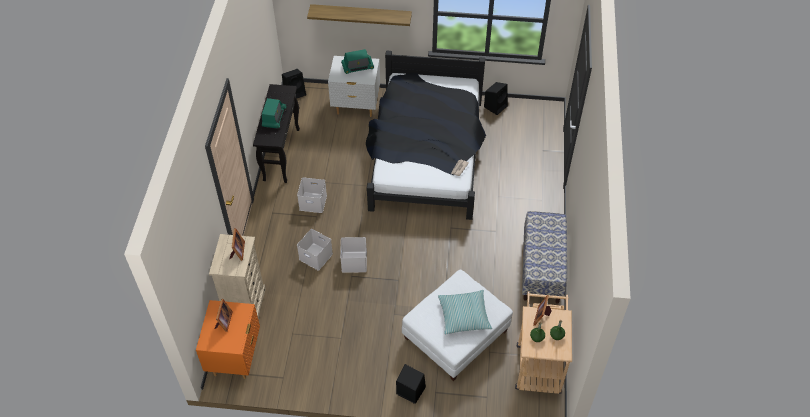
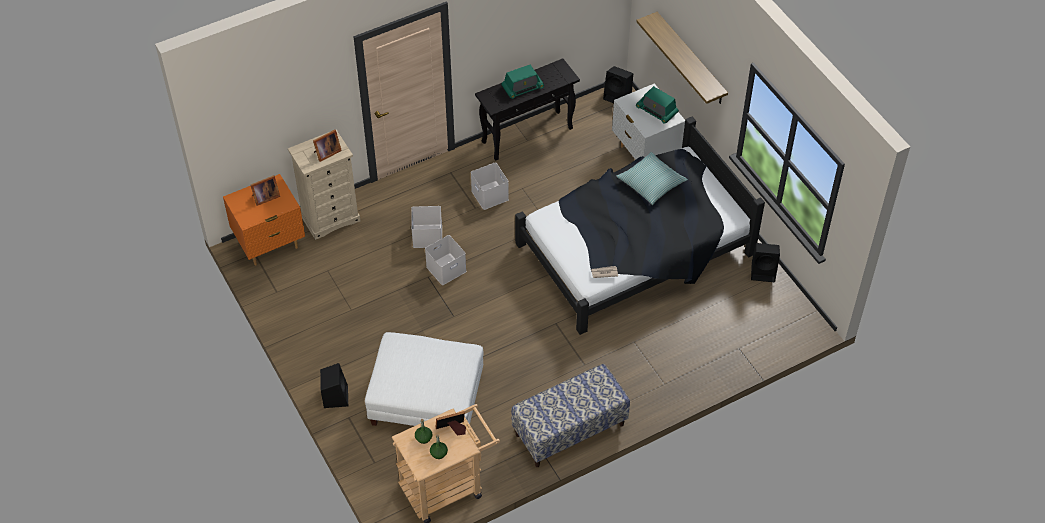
camera: 55 degrees right, 0 degrees up
(464, 315) = (424, 377): pillow -> pillow (651, 183)

